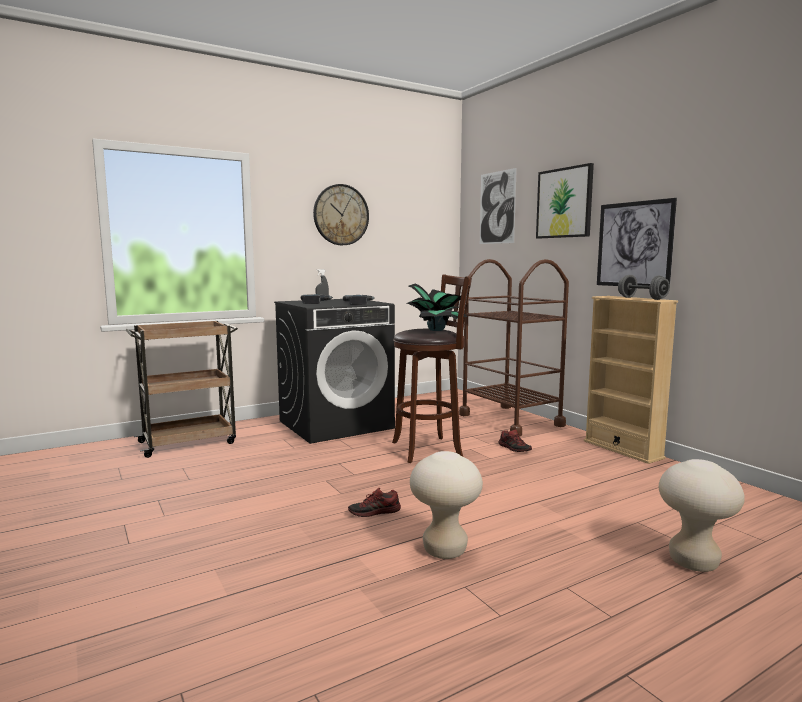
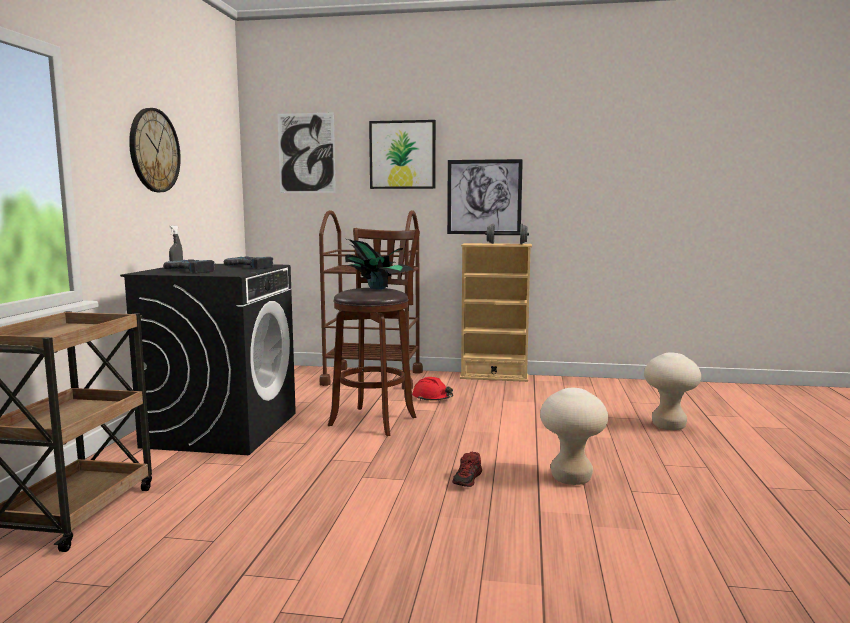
camera: 50 degrees left, 0 degrees up
(514, 448) = (432, 398): shoe -> red hard hat

